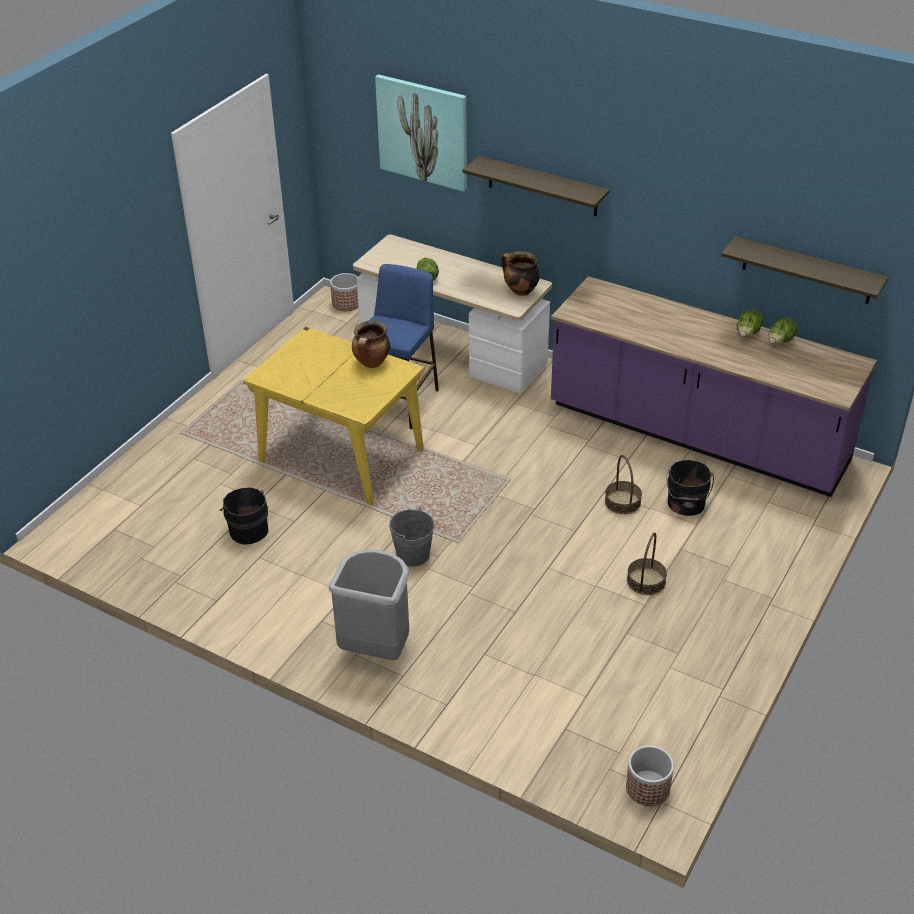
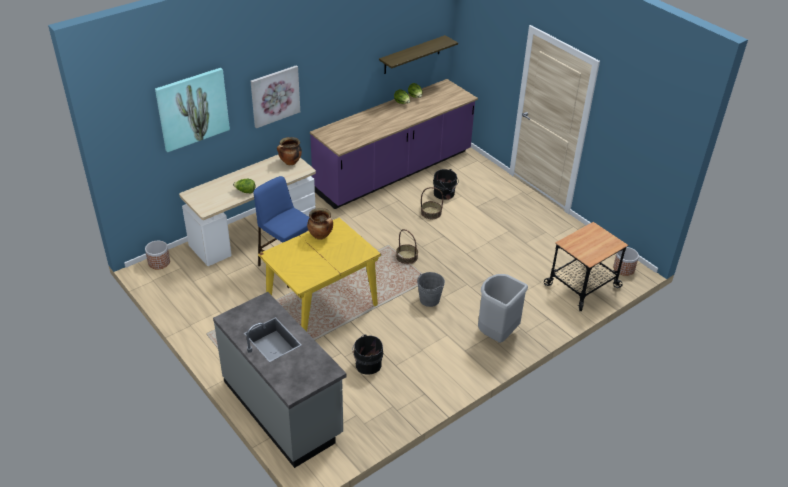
camera: 70 degrees left, 0 degrees up
(142, 481) = (283, 408): none -> grey counter
(542, 186) = (275, 96): shelf -> picture
(557, 735) = (582, 286): none -> cart
(646, 581) = (493, 225): basket -> basket (407, 257)

